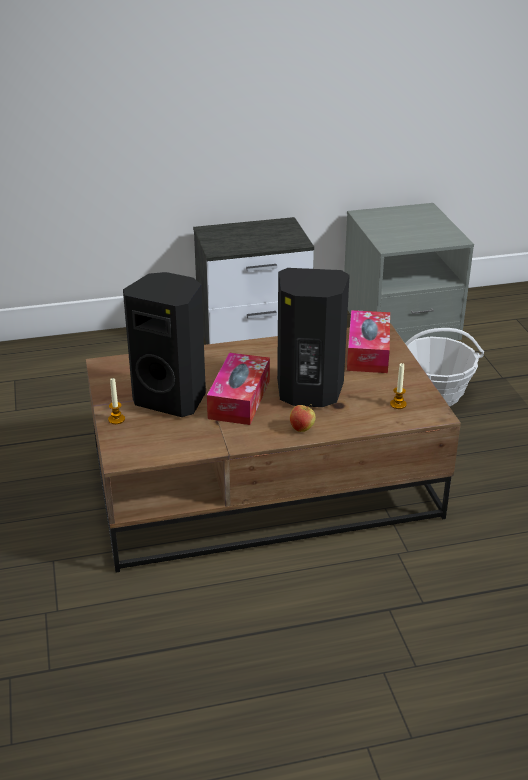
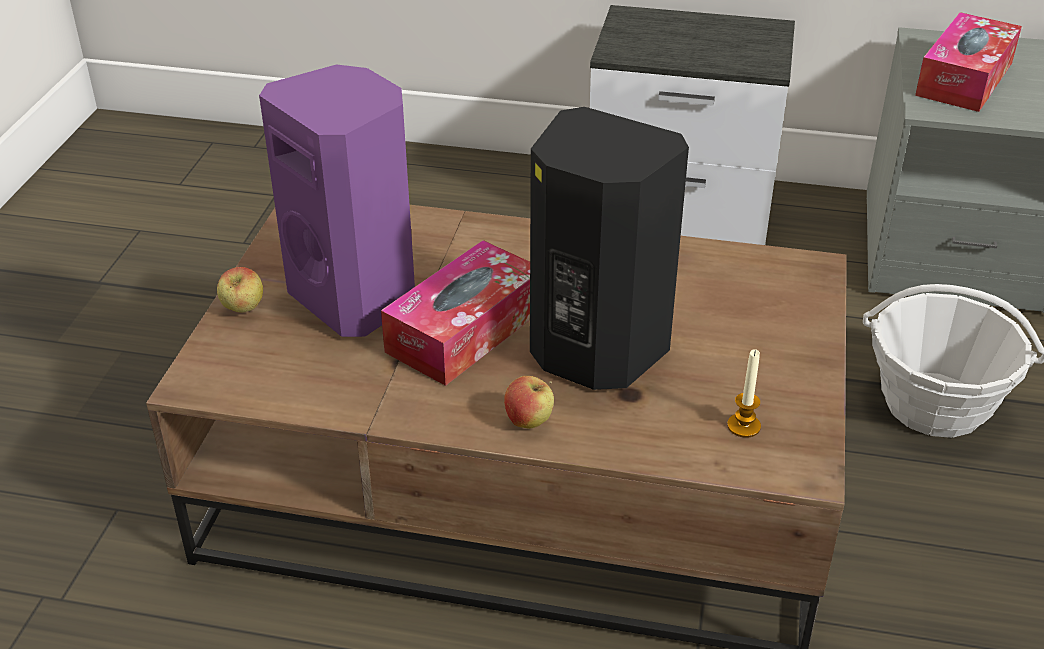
camera: 25 degrees right, 5 degrees up
(116, 419) = (243, 310): candle -> apple
(172, 399) = (357, 298): black speaker -> purple speaker
(368, 352) = (762, 302): tissue box -> tissue box (964, 79)

